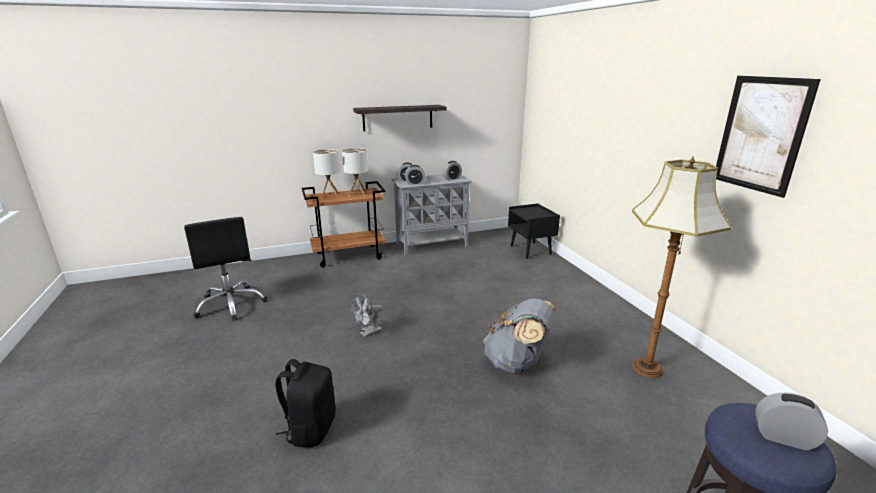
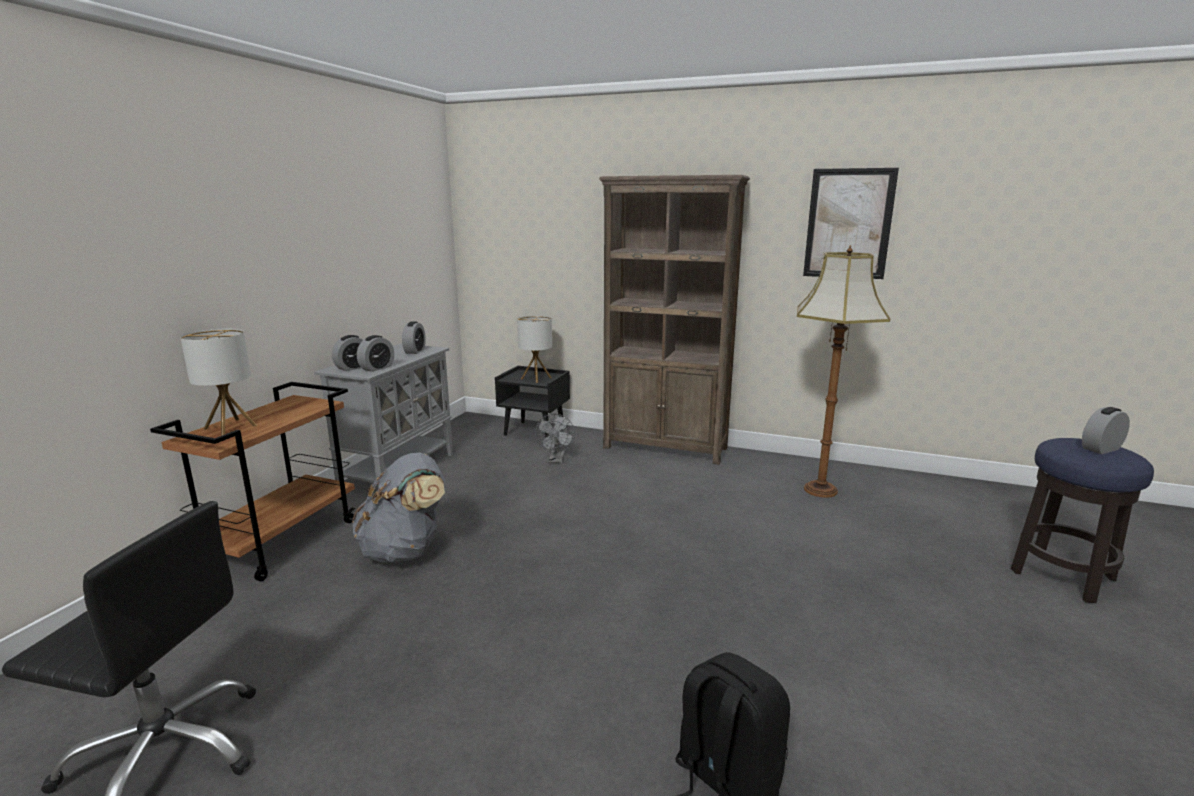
camera: 50 degrees left, 5 degrees down
(357, 194) = (284, 410): table lamp -> table lamp (536, 378)
(367, 333) = (539, 620): grey fan -> grey fan (556, 460)
(398, 117) = (306, 257): shelf -> none
(517, 363) = (743, 545): grey backpack -> grey backpack (405, 550)
(591, 291) = (666, 448): none -> brown bookcase

